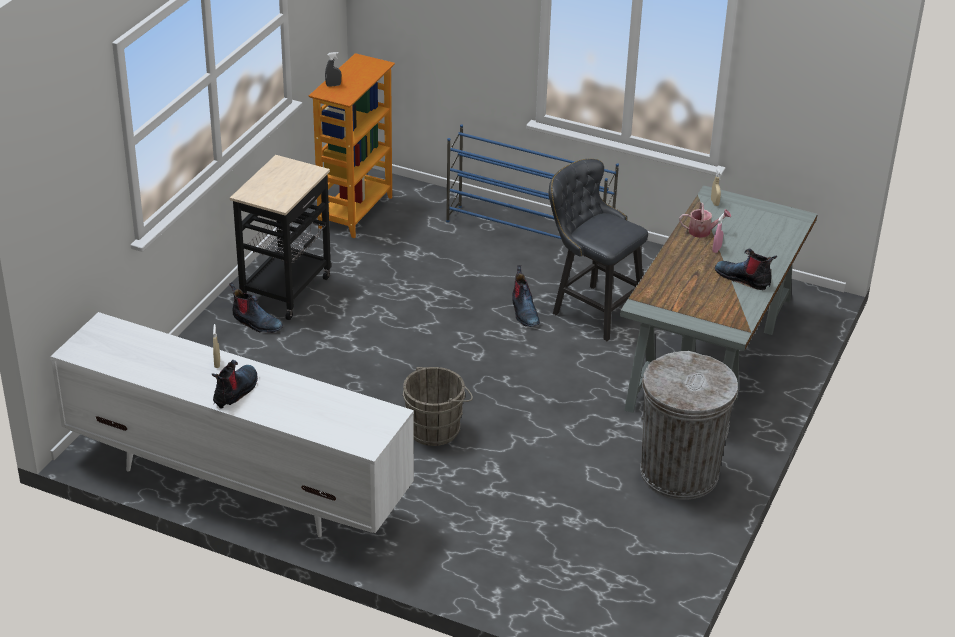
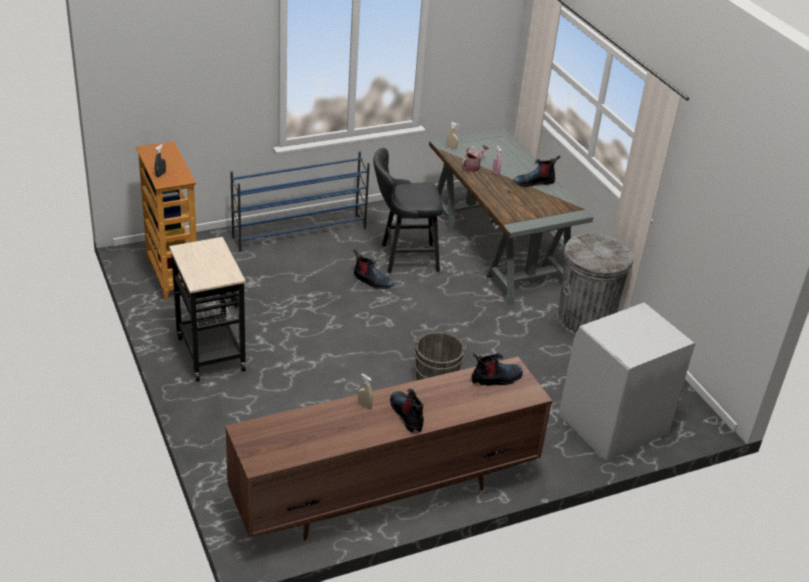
camera: 50 degrees left, 0 degrees up
(235, 485) = (385, 497): white cabinet -> brown cabinet
(256, 323) = (225, 386): boot -> boot (496, 379)
(539, 572) = (611, 422): none -> white washing machine

